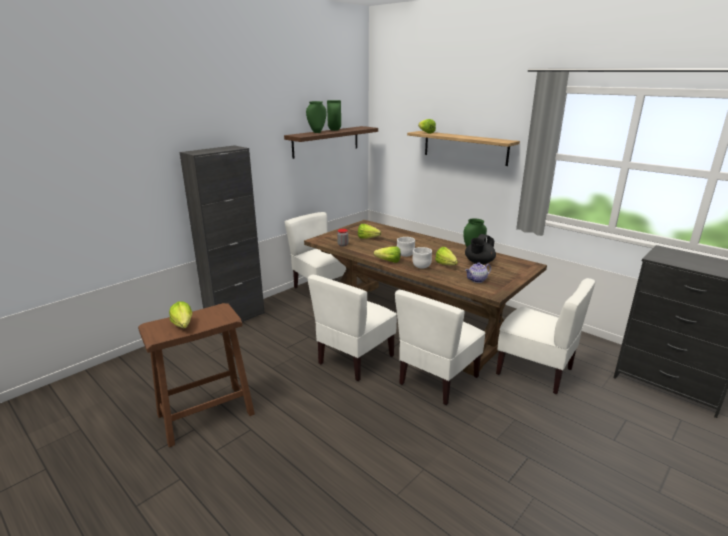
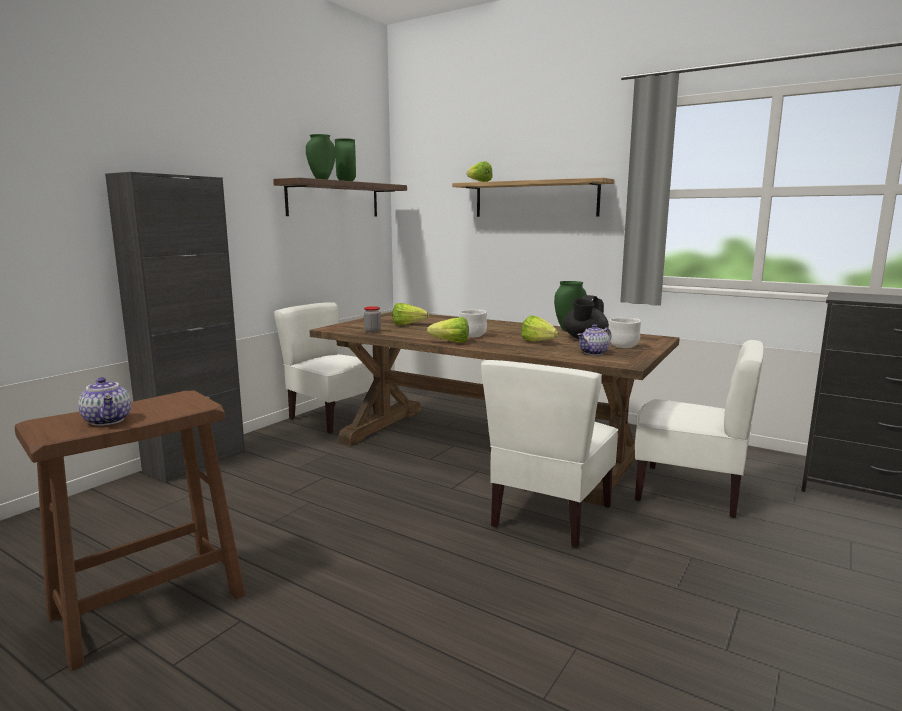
camera: 10 degrees left, 10 degrees down
(183, 327) = (109, 420): lettuce -> teapot
(355, 359) = (408, 500): white chair -> none
(421, 266) = (503, 345): white bowl -> white bowl (623, 346)

